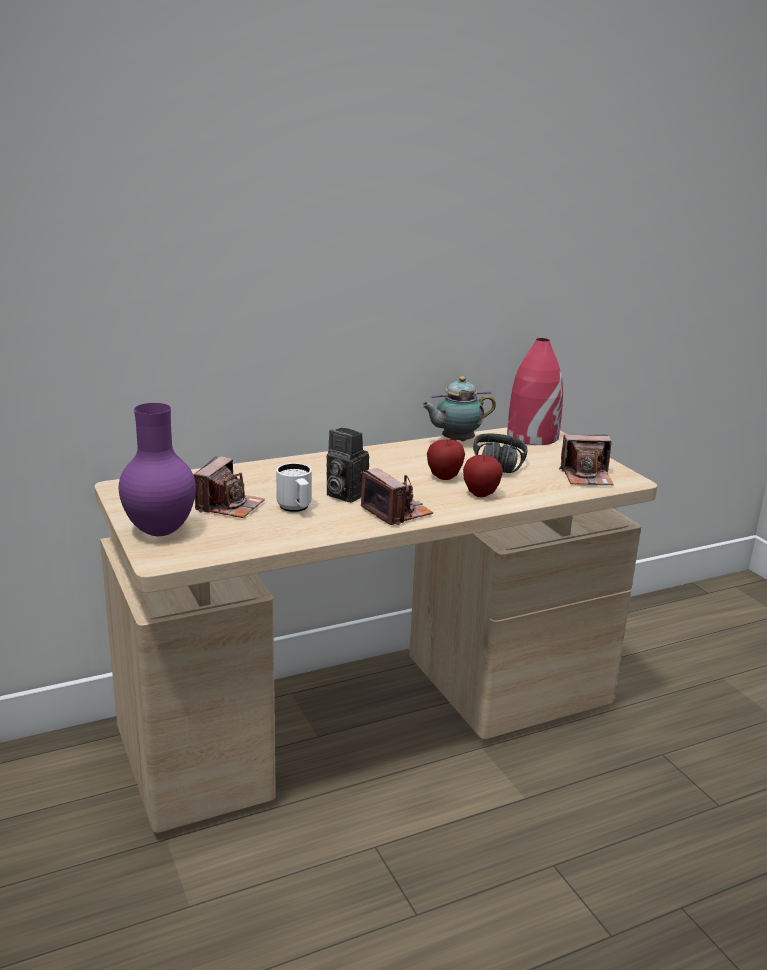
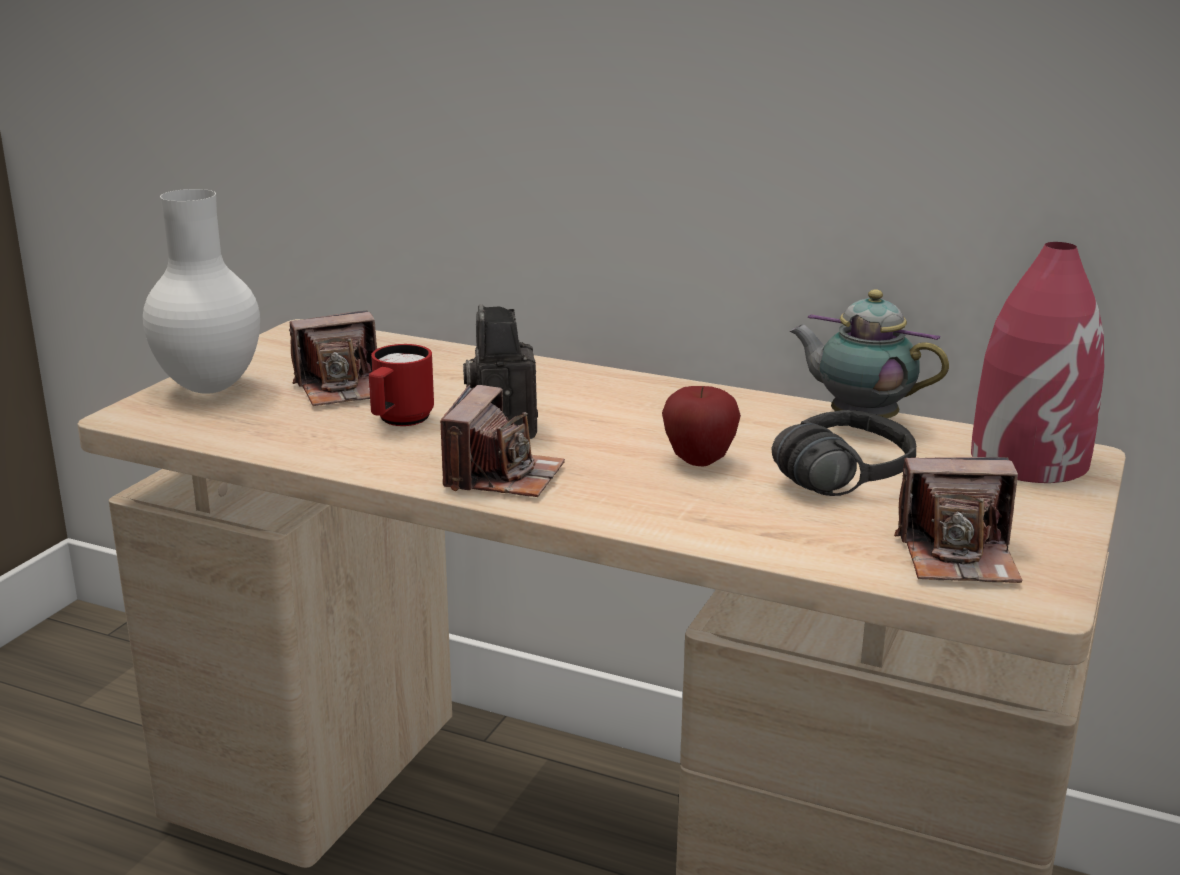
camera: 50 degrees right, 0 degrees up
(162, 531) = (211, 388): purple vase -> white vase
(296, 509) = (399, 421): white mug -> red mug
(481, 494) = (688, 505): apple -> none
(586, 477) = (958, 557): camera -> camera turned 45 degrees counterclockwise

